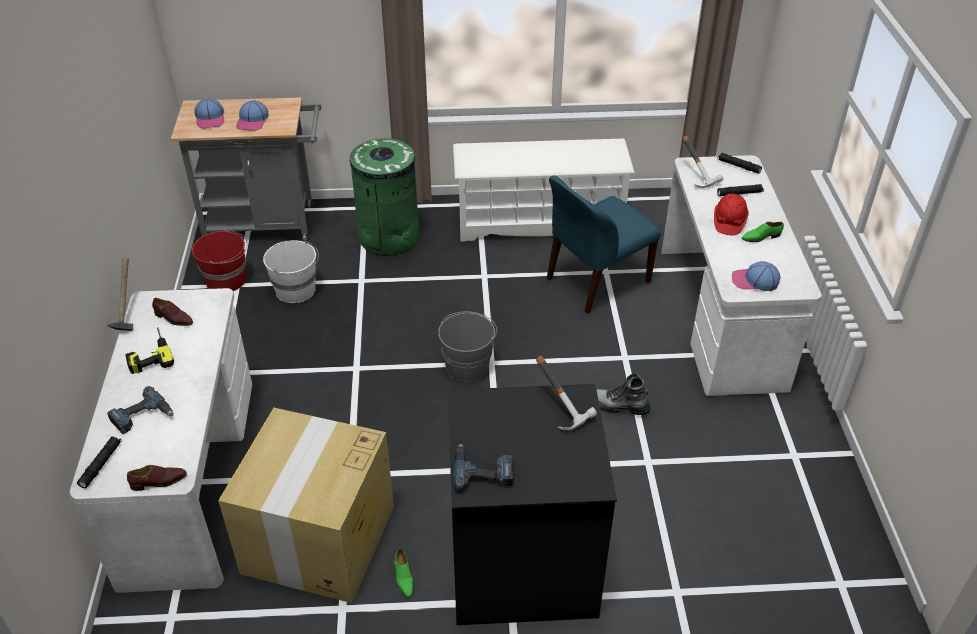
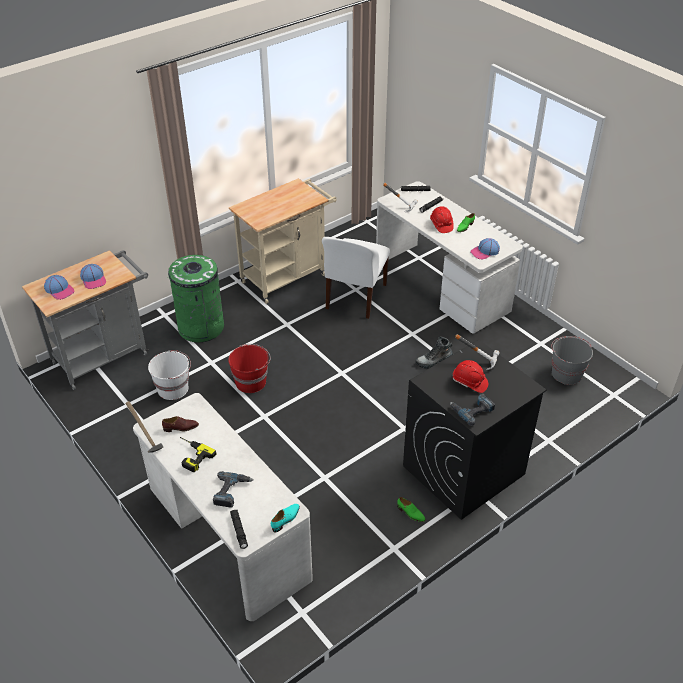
camera: 35 degrees left, 0 degrees up
(159, 482) = (286, 519): brown shoe -> turquoise shoe
(227, 280) = (117, 405): red bucket -> red bucket (251, 382)
(318, 541) = (344, 522): cardboard box -> none
(467, 365) = (329, 381): grey bucket -> grey bucket (566, 373)
(520, 433) = (469, 382): none -> red hard hat
(539, 221) = (287, 276): white shoe rack -> beige cart
(596, 281) = (355, 297): blue chair -> white chair

